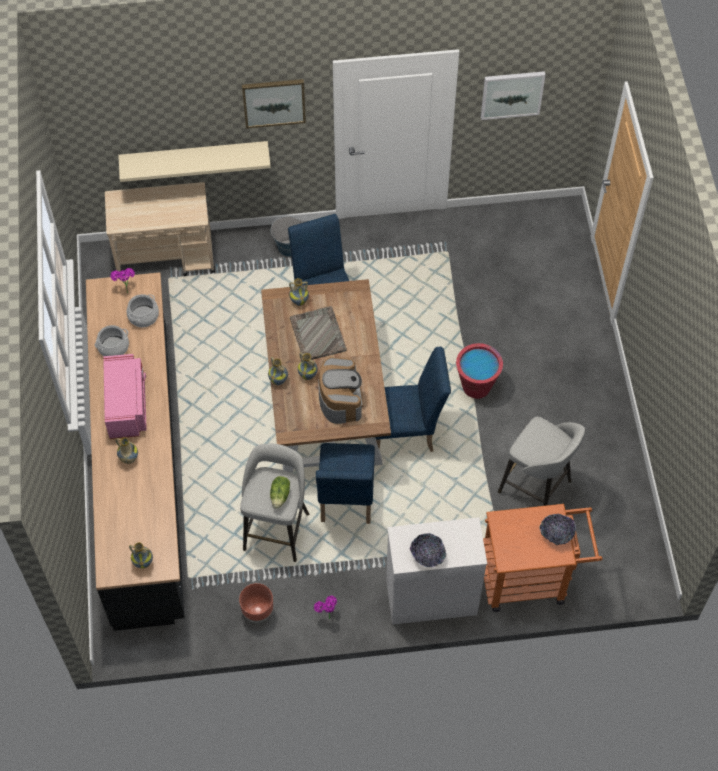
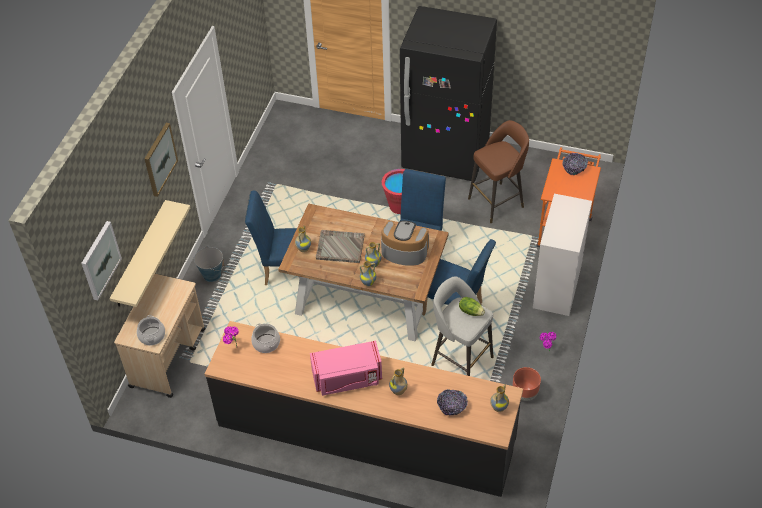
camera: 65 degrees left, 10 degrees down
(113, 347) = (285, 372): cooking pot -> cooking pot (152, 336)
(127, 406) = (347, 378): pink microwave -> pink microwave turned 150 degrees clockwise
(427, 555) = (572, 229): bowl -> bowl (452, 406)
(512, 94) = (238, 41): picture -> picture (100, 260)
(536, 488) = (497, 202): grey stool -> brown stool
(584, 405) = (445, 156): none -> black fridge

